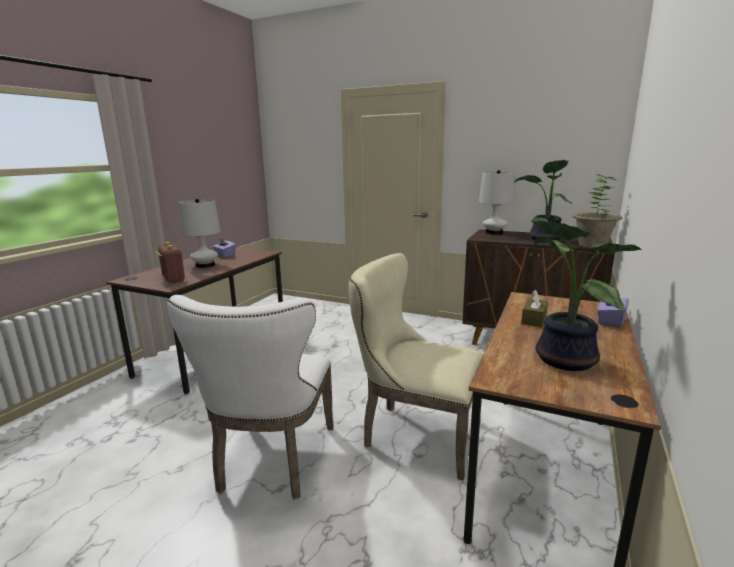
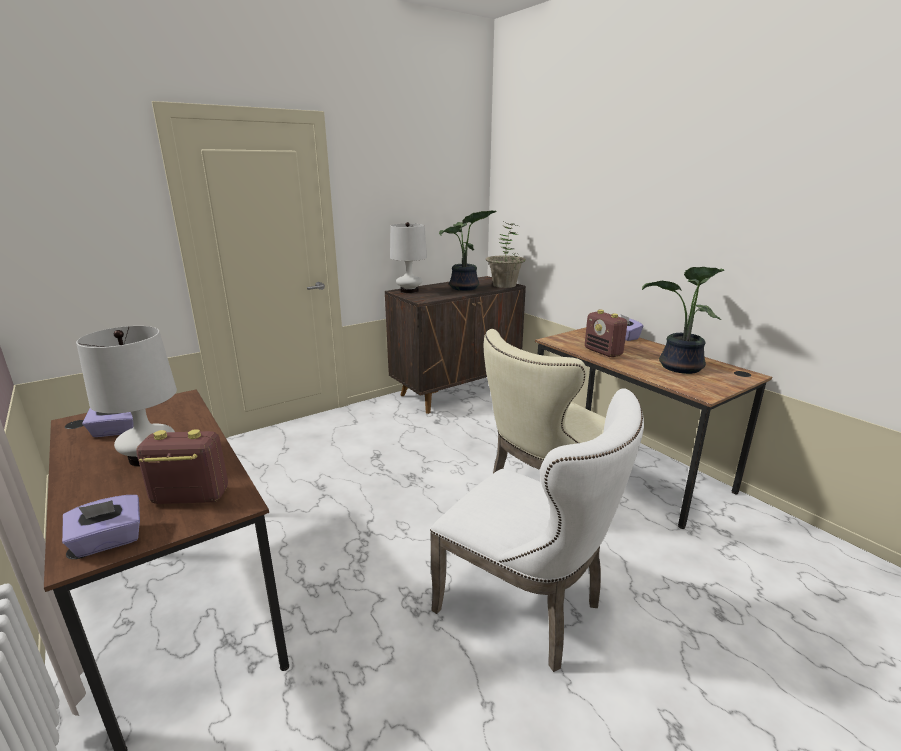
camera: 60 degrees left, 5 degrees up
(135, 279) = (109, 541): none -> purple tissue box
(534, 319) = (603, 352): brown tissue box -> radio

